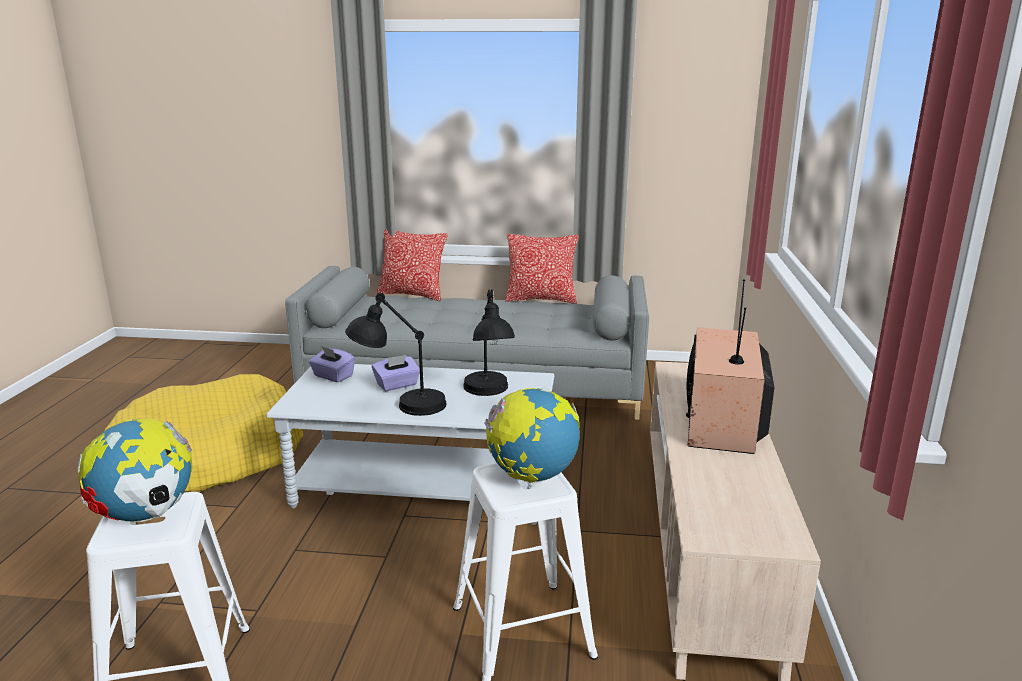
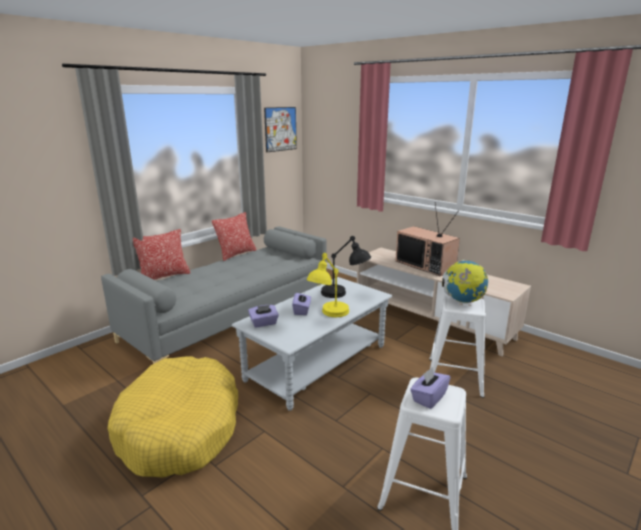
camera: 55 degrees left, 0 degrees up
(146, 515) = (428, 397): globe -> purple tissue box
(400, 405) = (328, 316): black table lamp -> yellow table lamp
(696, 98) = (280, 129): none -> picture

